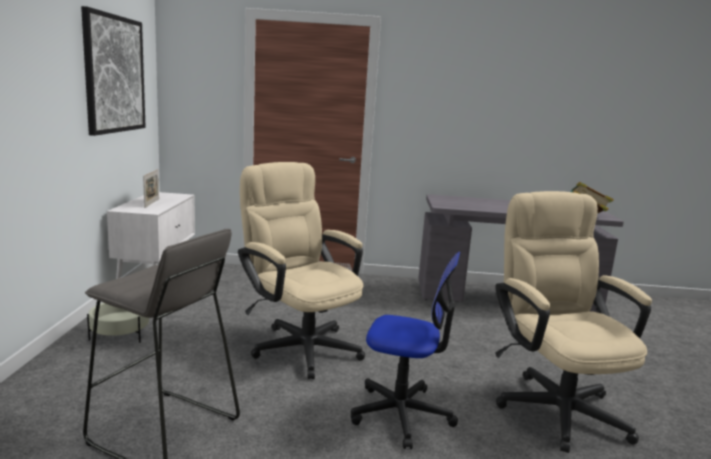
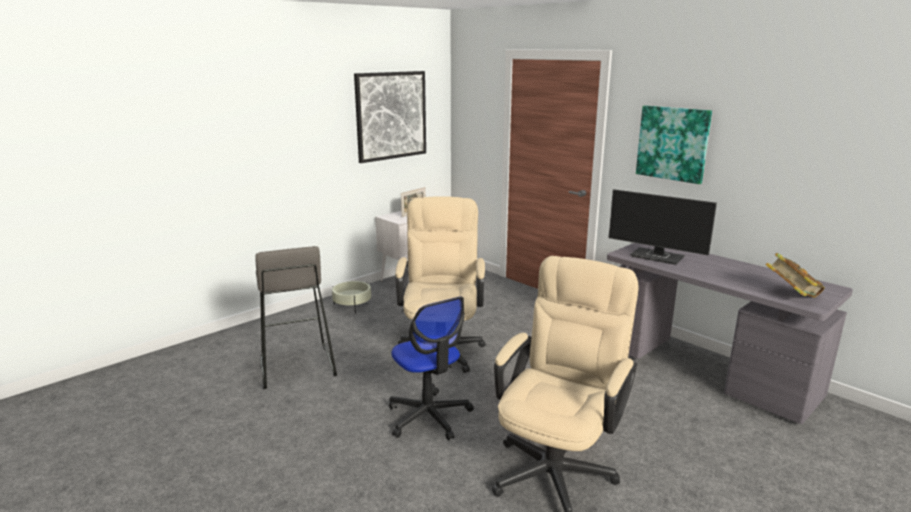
camera: 45 degrees right, 5 degrees up
(447, 105) = (673, 143): none -> picture
(467, 204) = (658, 257): none -> monitor

